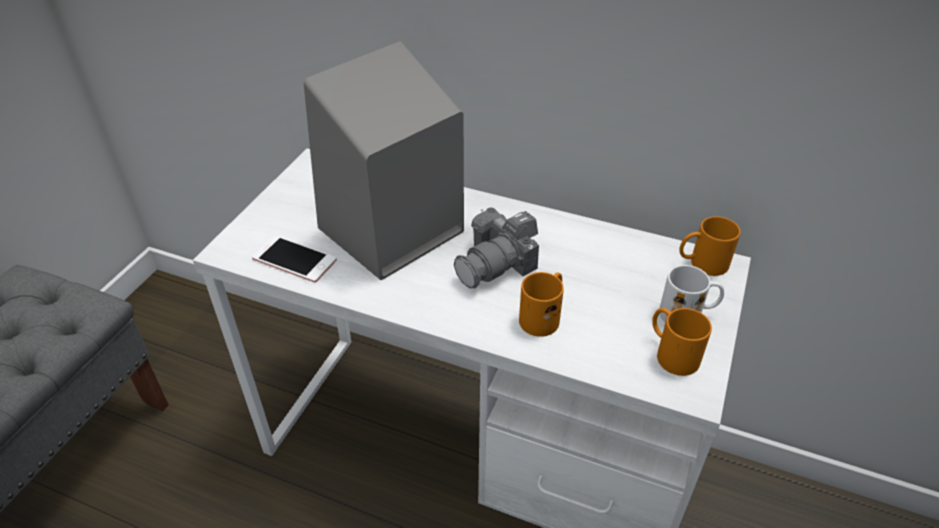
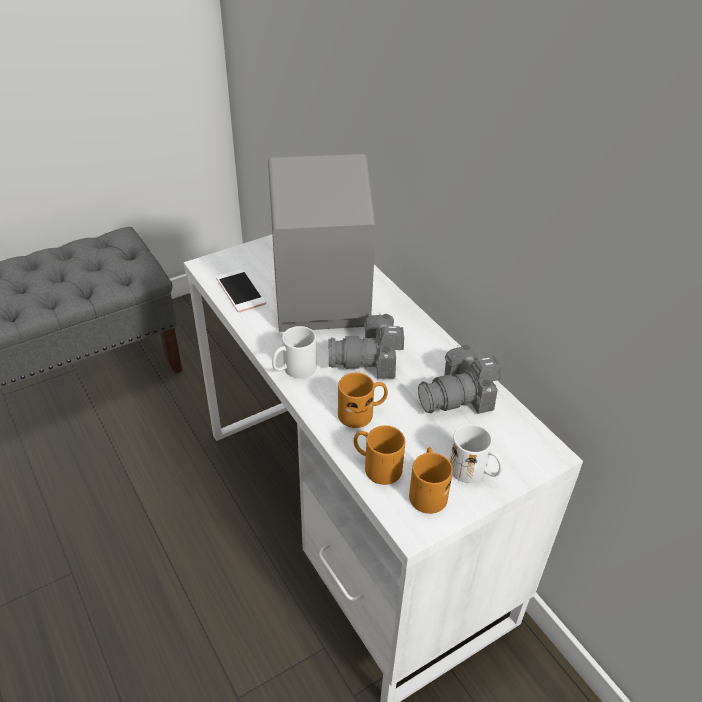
camera: 35 degrees right, 0 degrees up
(436, 310) = (294, 370): none -> white mug
(607, 255) = (459, 396): none -> camera
(701, 264) = (531, 443): orange mug -> orange mug (376, 466)

